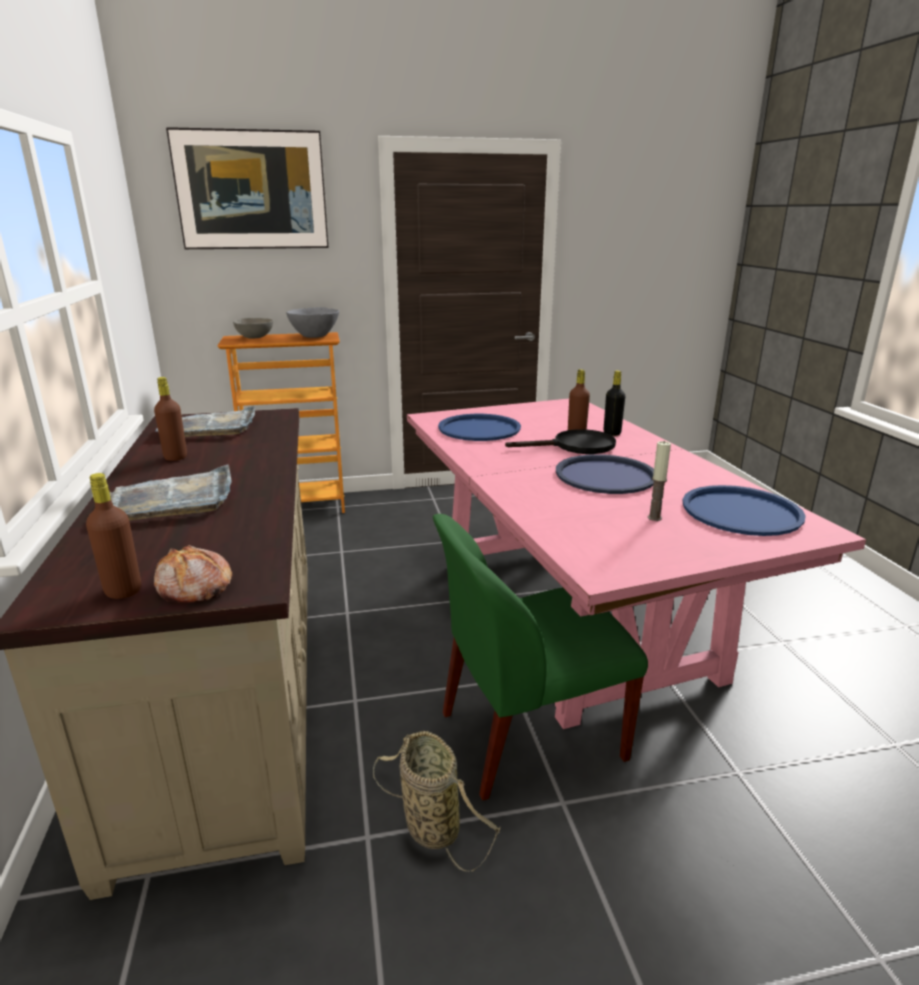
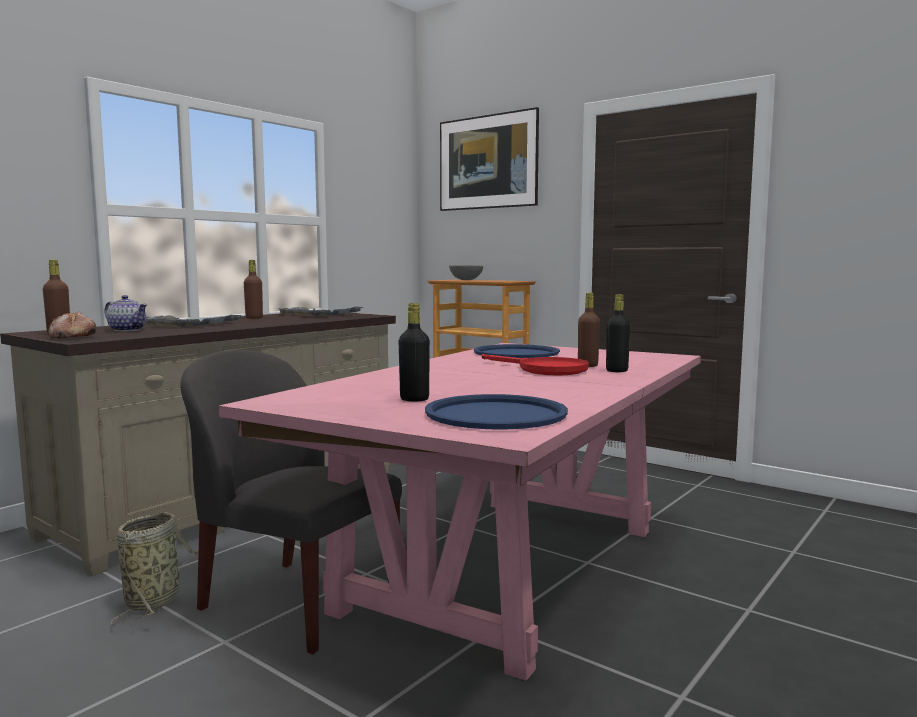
camera: 50 degrees right, 15 degrees down
(166, 541) = (127, 330): none -> teapot
(315, 337) = (504, 281): grey bowl -> none
(526, 736) = (295, 602): green chair -> grey chair
(575, 446) = (544, 369): black frying pan -> red frying pan
(605, 476) = (488, 381): blue tray -> none
(654, 518) = (414, 399): candle -> black bottle

